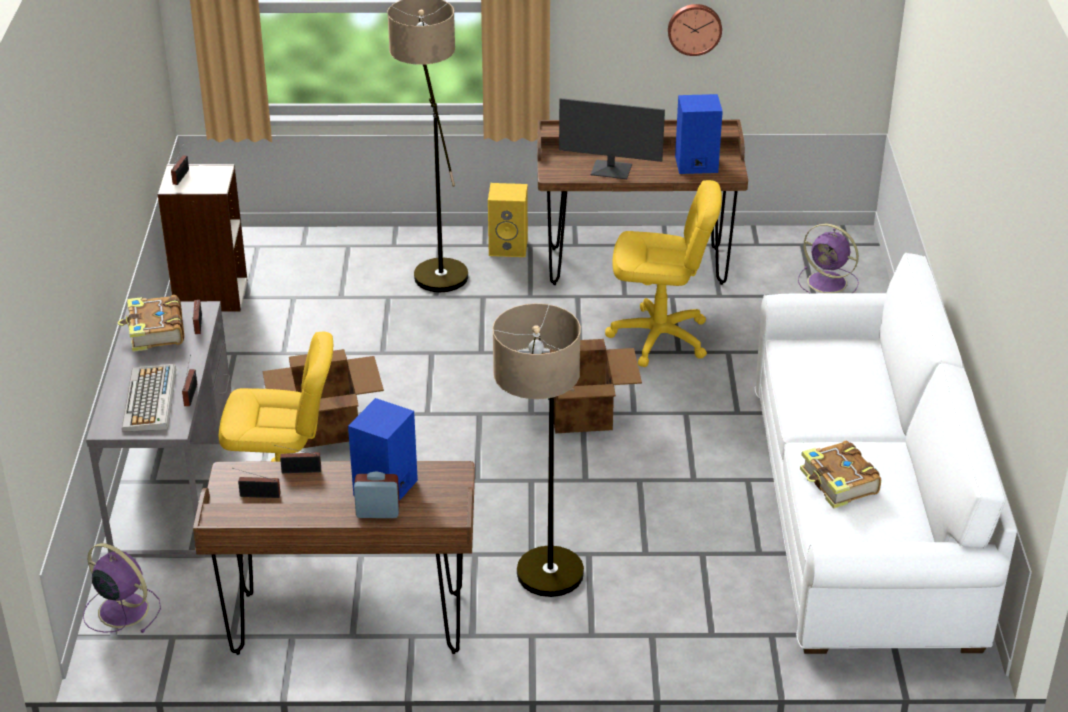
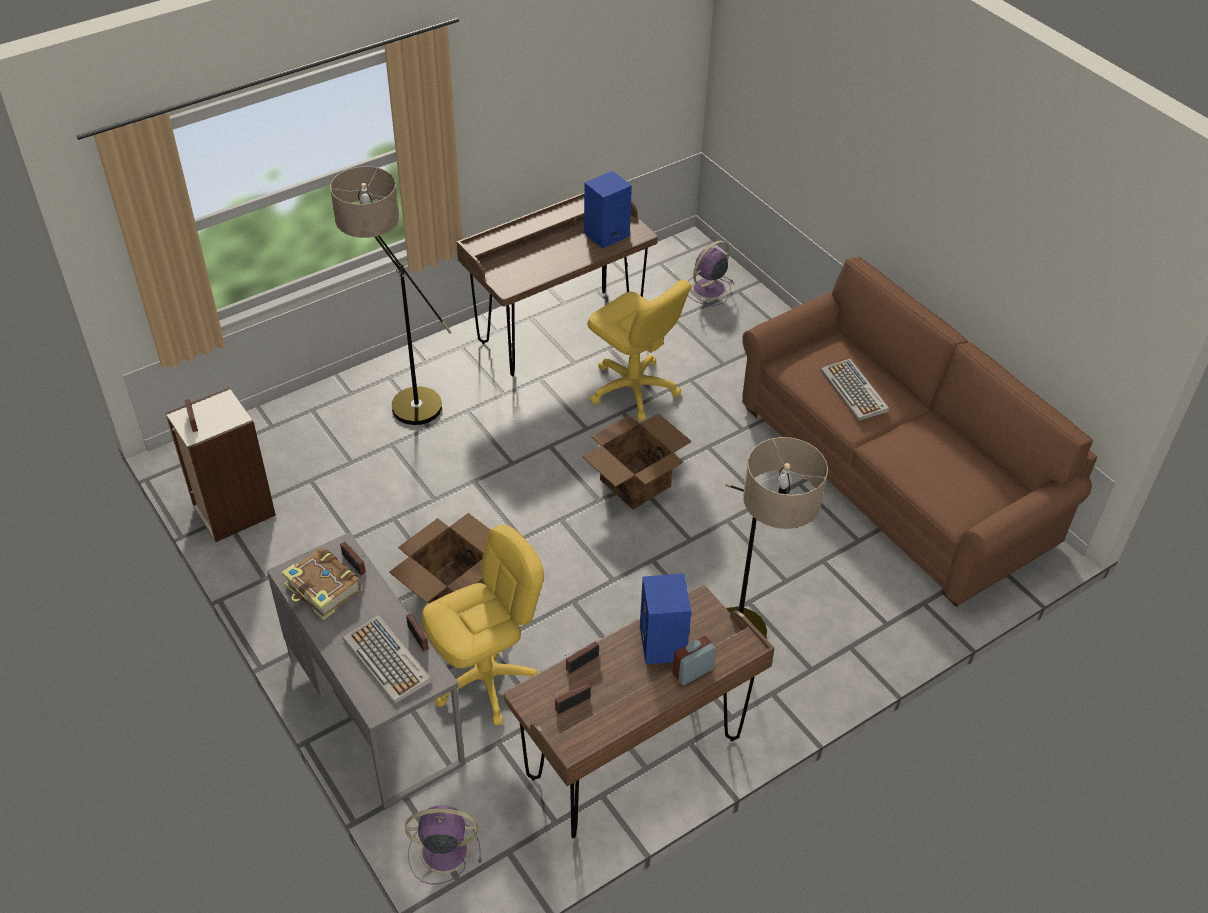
camera: 35 degrees left, 10 degrees up
(509, 247) = (446, 355): yellow speaker -> none
(611, 170) = (548, 265): monitor -> none
(659, 338) = (633, 389): yellow office chair -> yellow office chair turned 75 degrees clockwise
(694, 28) = (561, 117): wall clock -> none
(829, 283) = (708, 289): purple fan -> purple fan turned 135 degrees clockwise
(836, 391) = (855, 391): none -> keyboard
(838, 483) = (925, 468): book -> none
(863, 514) = (895, 474): white sofa -> brown sofa

